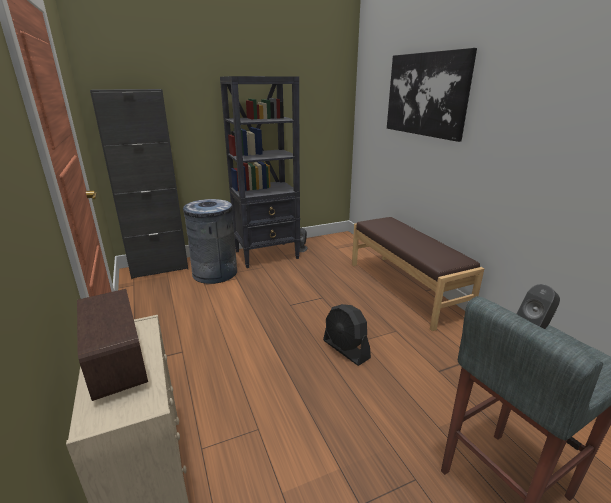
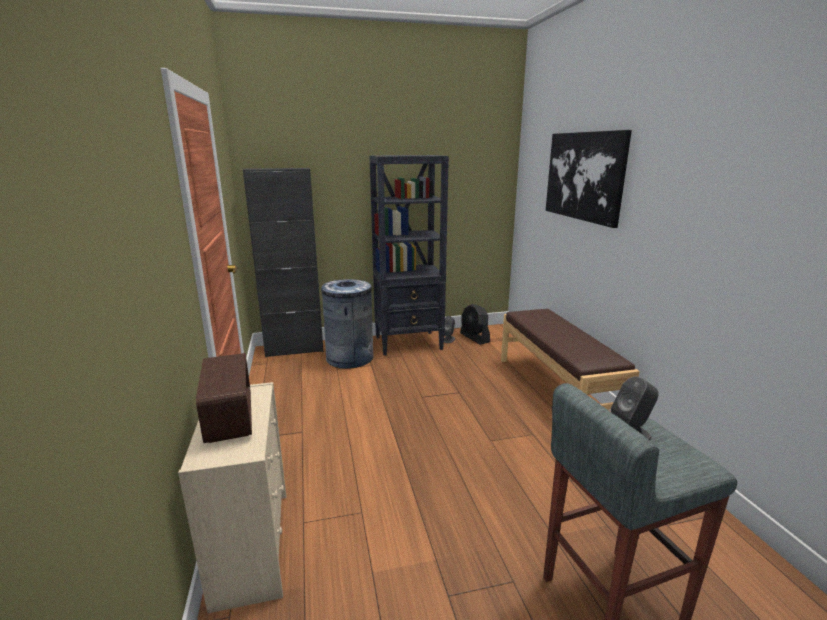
camera: 10 degrees right, 5 degrees down
(346, 349) = (471, 447): black fan -> black fan (474, 338)

